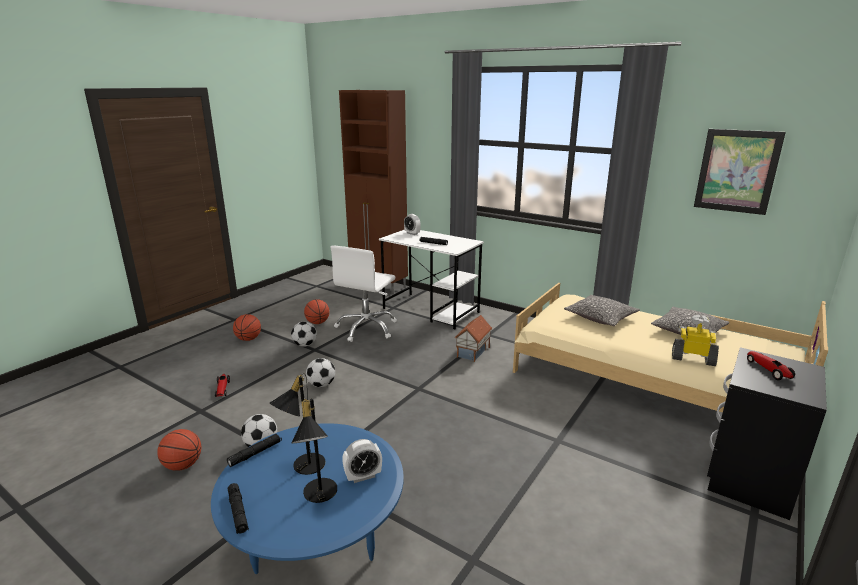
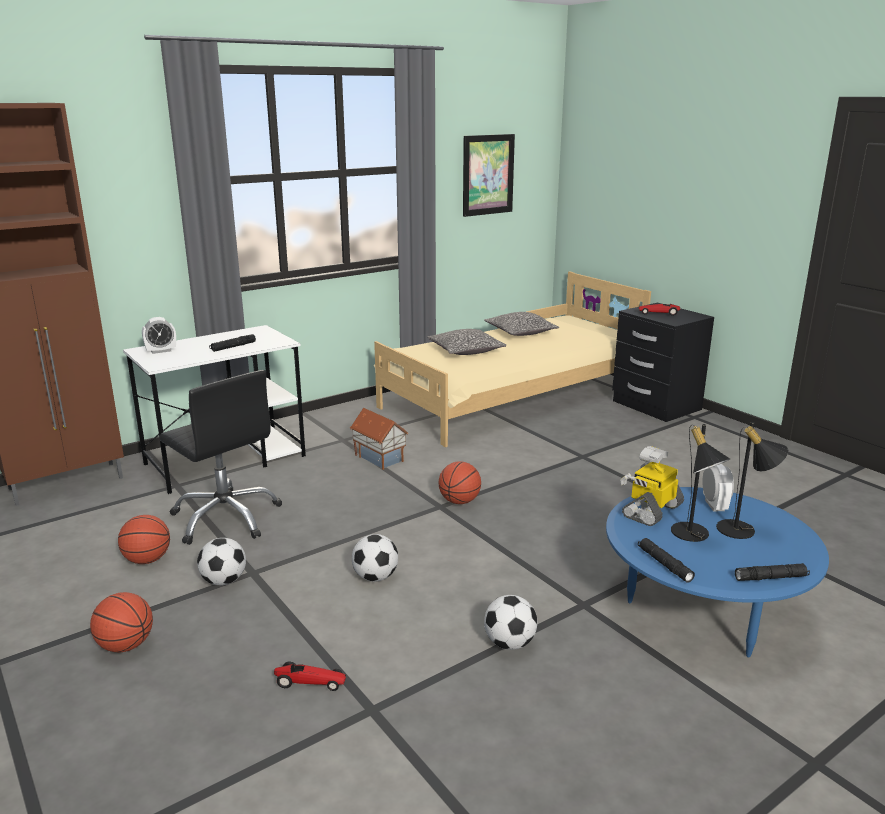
camera: 70 degrees left, 0 degrees up
(183, 465) = (528, 726): basketball -> basketball (459, 501)
(366, 328) = (226, 517): white office chair -> black office chair
(693, 358) = (570, 343): toy robot -> toy robot (651, 510)

